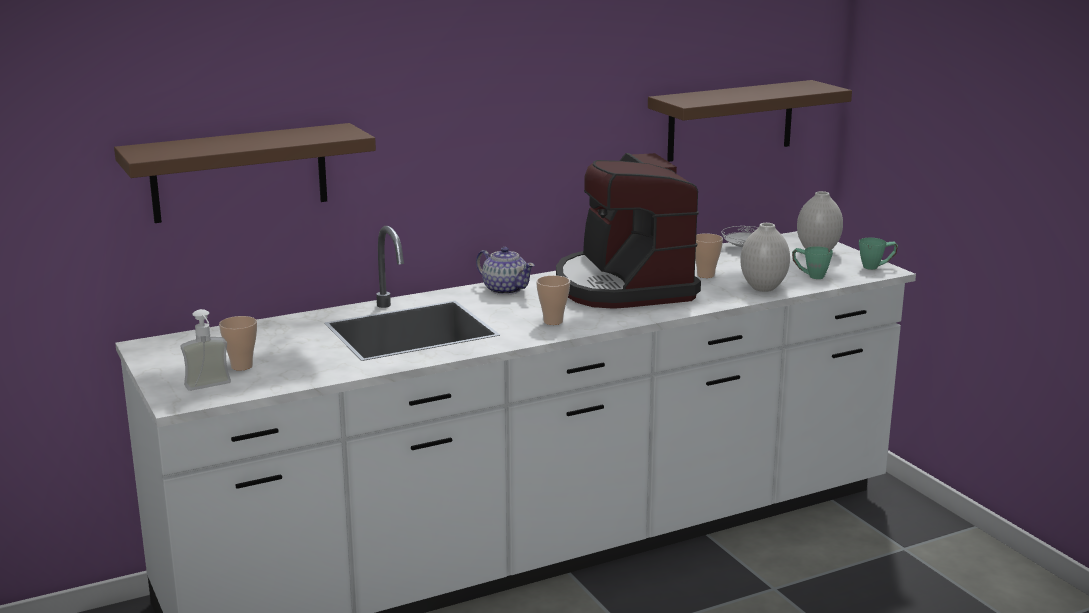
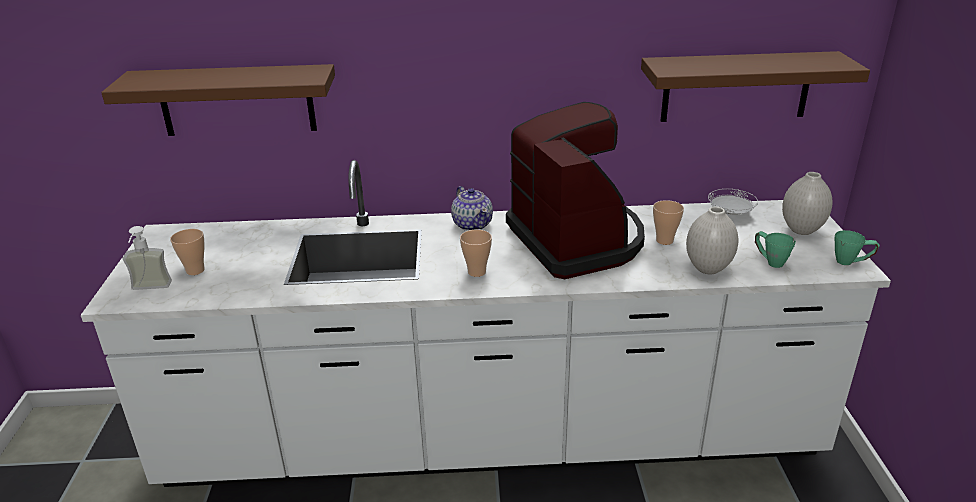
camera: 25 degrees right, 10 degrees up
(624, 286) = (577, 240): coffee machine -> coffee machine turned 150 degrees clockwise

